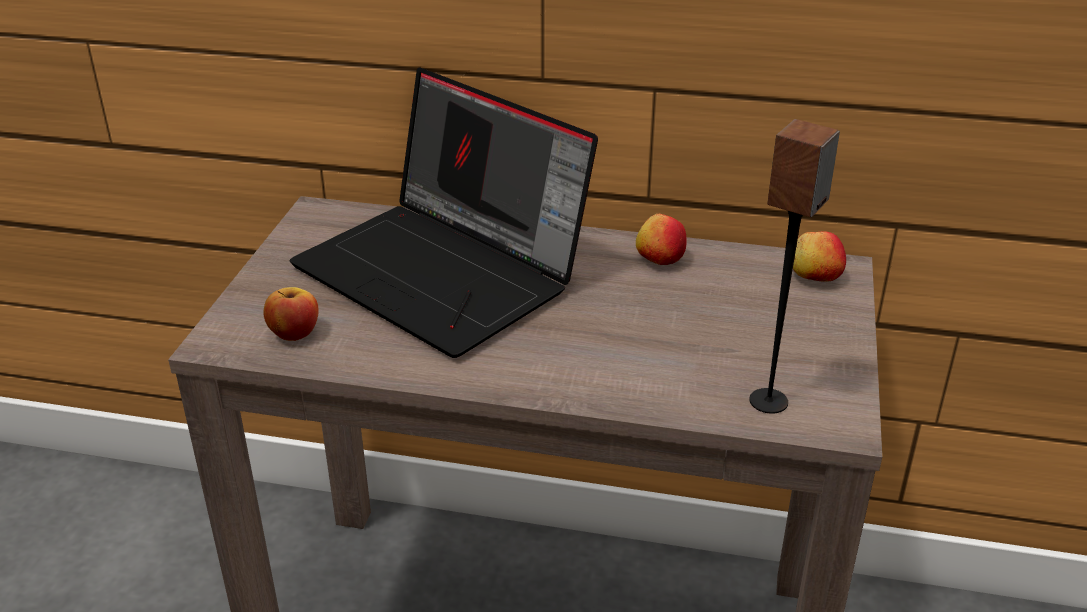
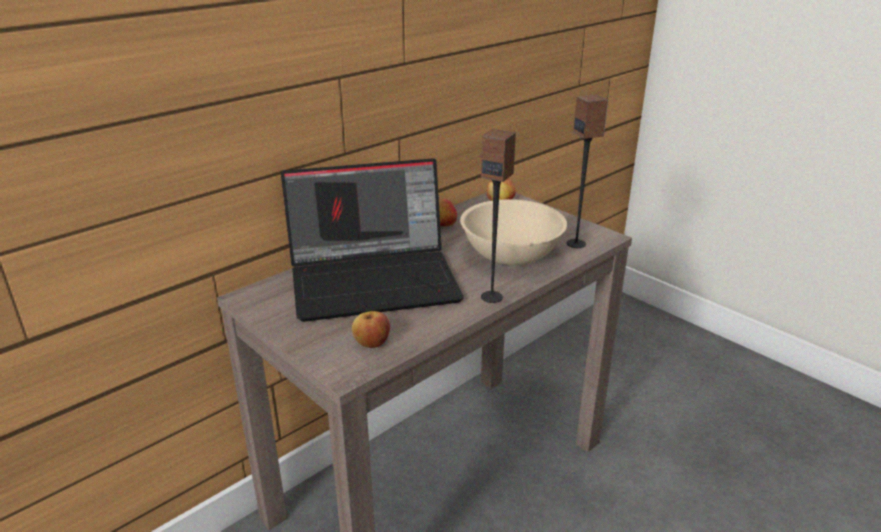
camera: 55 degrees left, 5 degrees down
(500, 381) = (492, 297): none -> speaker
(648, 352) = (512, 254): none -> beige bowl

